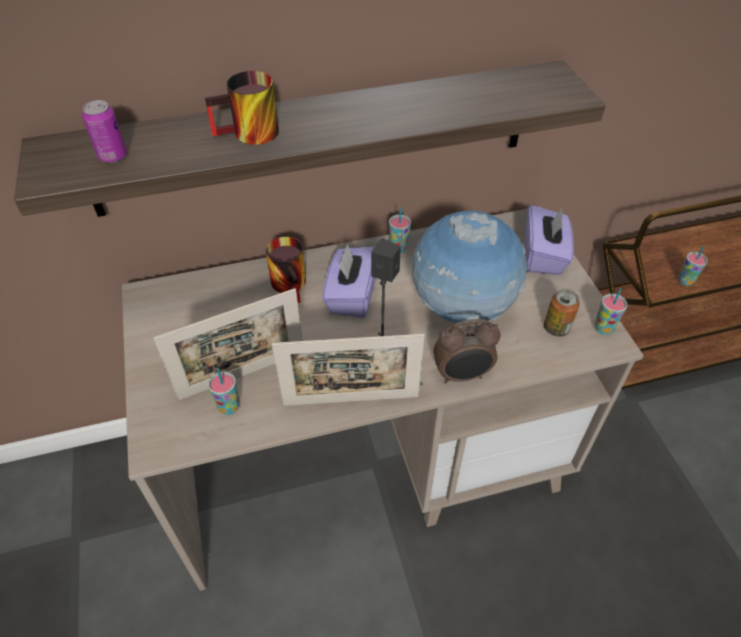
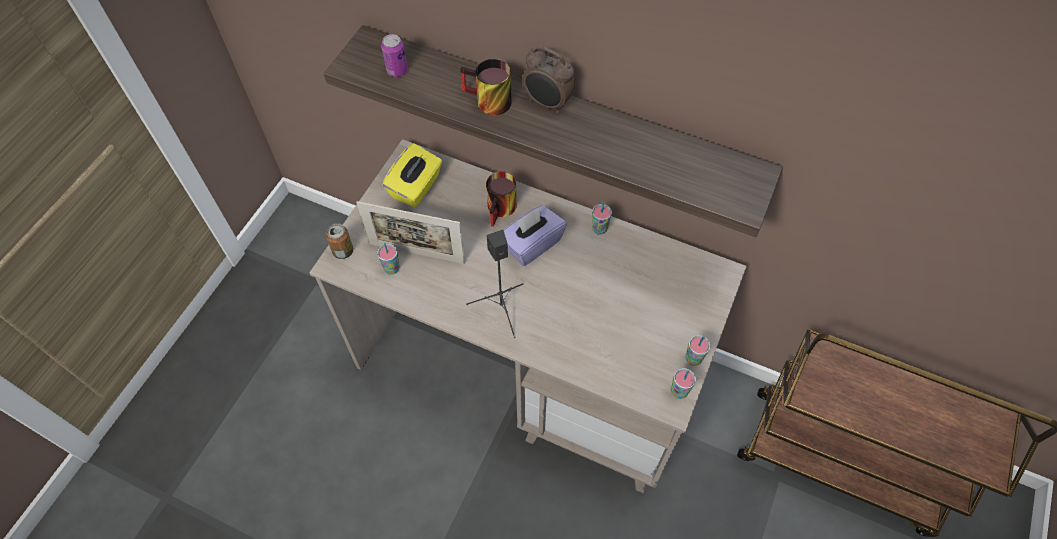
camera: 40 degrees right, 10 degrees up
(181, 317) = (416, 187): none -> yellow tissue box
(351, 400) = (462, 316): picture frame -> none
(462, 309) = (594, 306): globe -> none
(462, 375) = (545, 351): alarm clock -> alarm clock (547, 103)
(543, 255) = (700, 307): purple tissue box -> none
(556, 328) = (645, 367): can -> can (343, 251)
(685, 281) = (841, 409): cup -> cup (693, 359)

